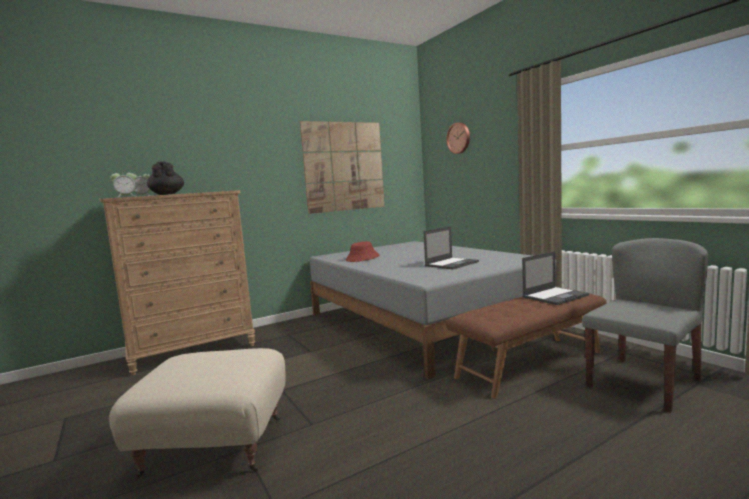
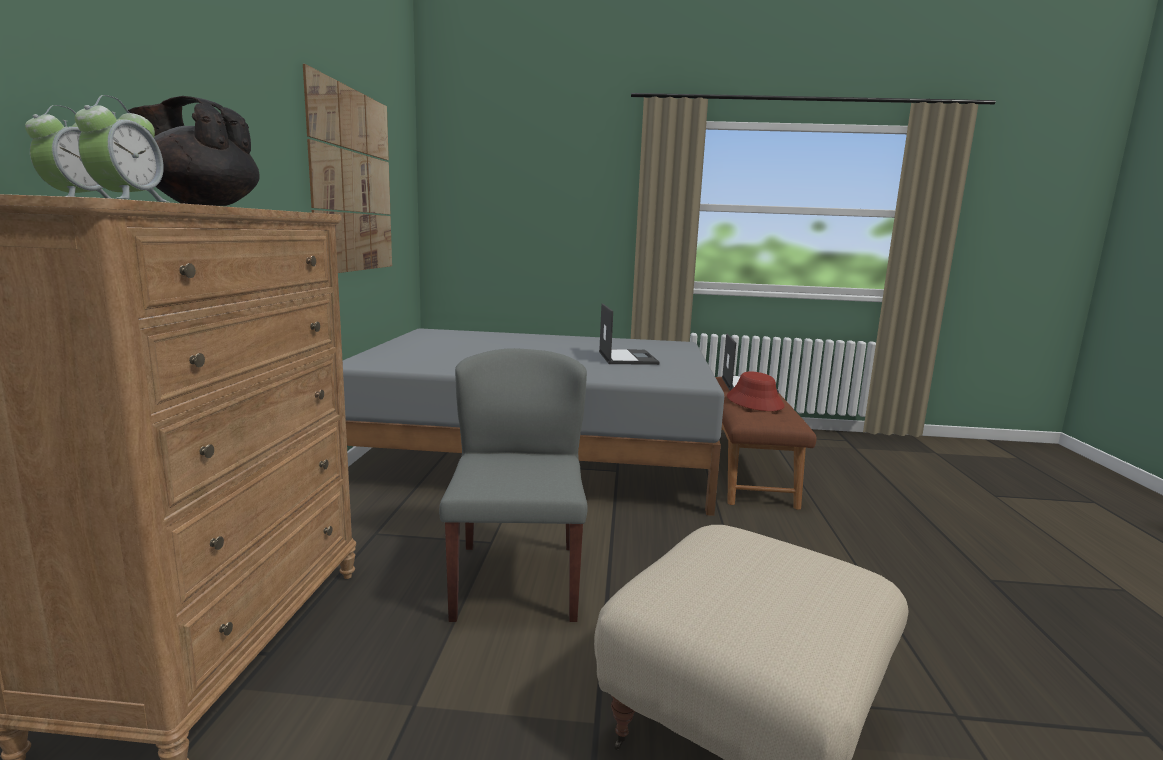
camera: 55 degrees left, 5 degrees up
(362, 258) = (459, 361): red hat -> red hat (755, 402)
(459, 138) = (512, 165): wall clock -> none
(643, 382) = (834, 457): grey chair -> grey chair (516, 579)

